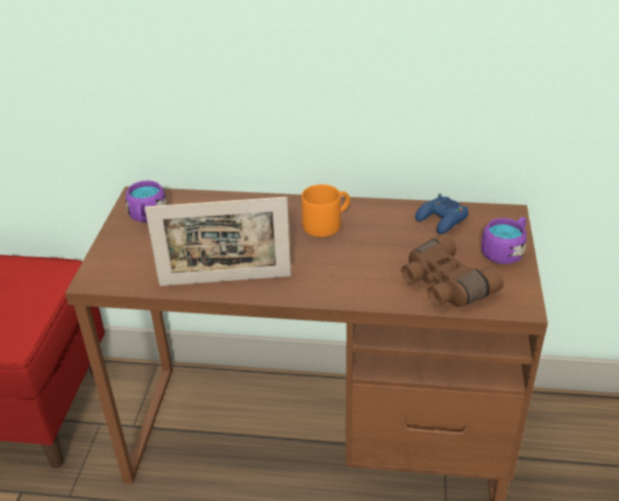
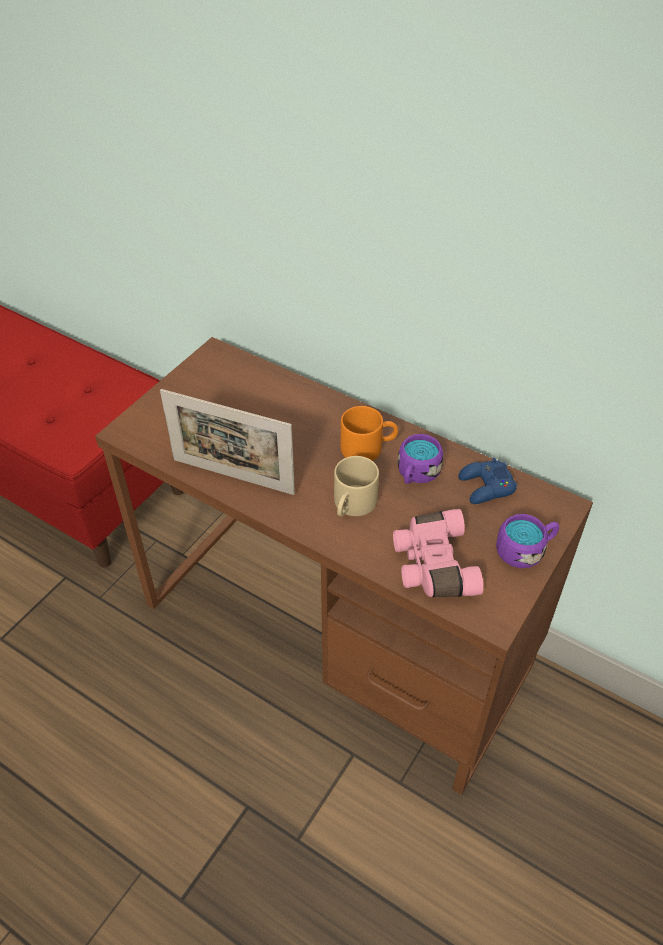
camera: 25 degrees right, 10 degrees up
(147, 217) = (209, 379): purple mug -> purple mug (416, 474)
(347, 267) = (353, 506): none -> beige mug
(444, 285) = (432, 564): brown binoculars -> pink binoculars

